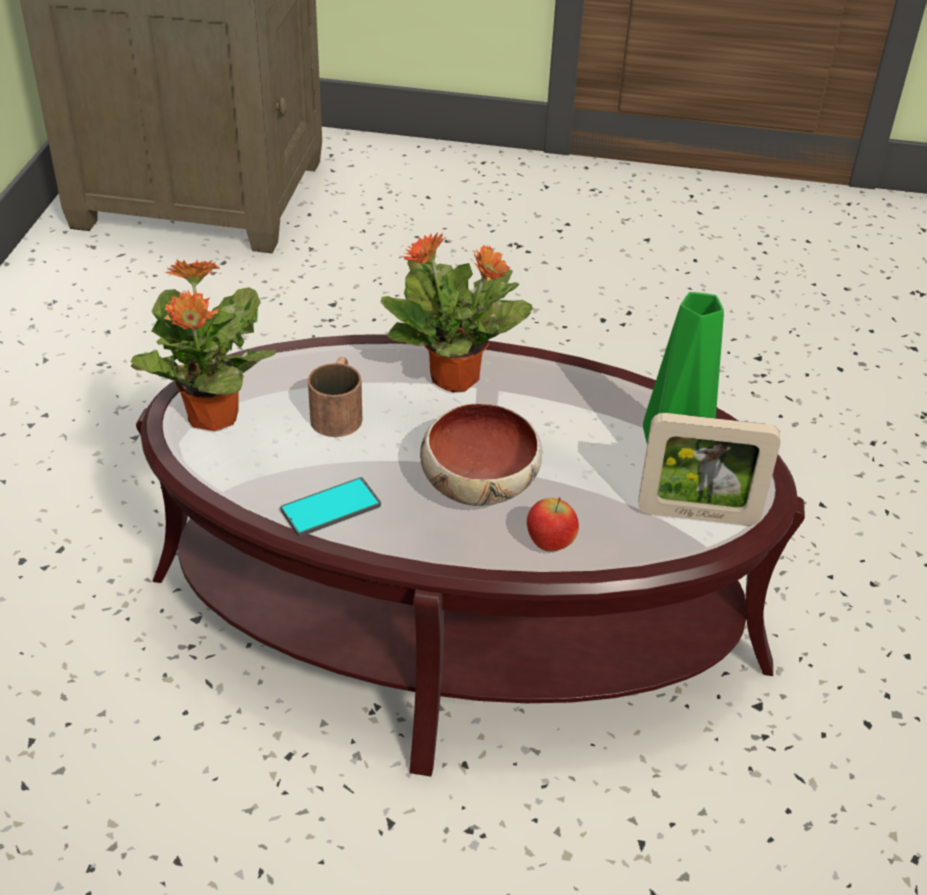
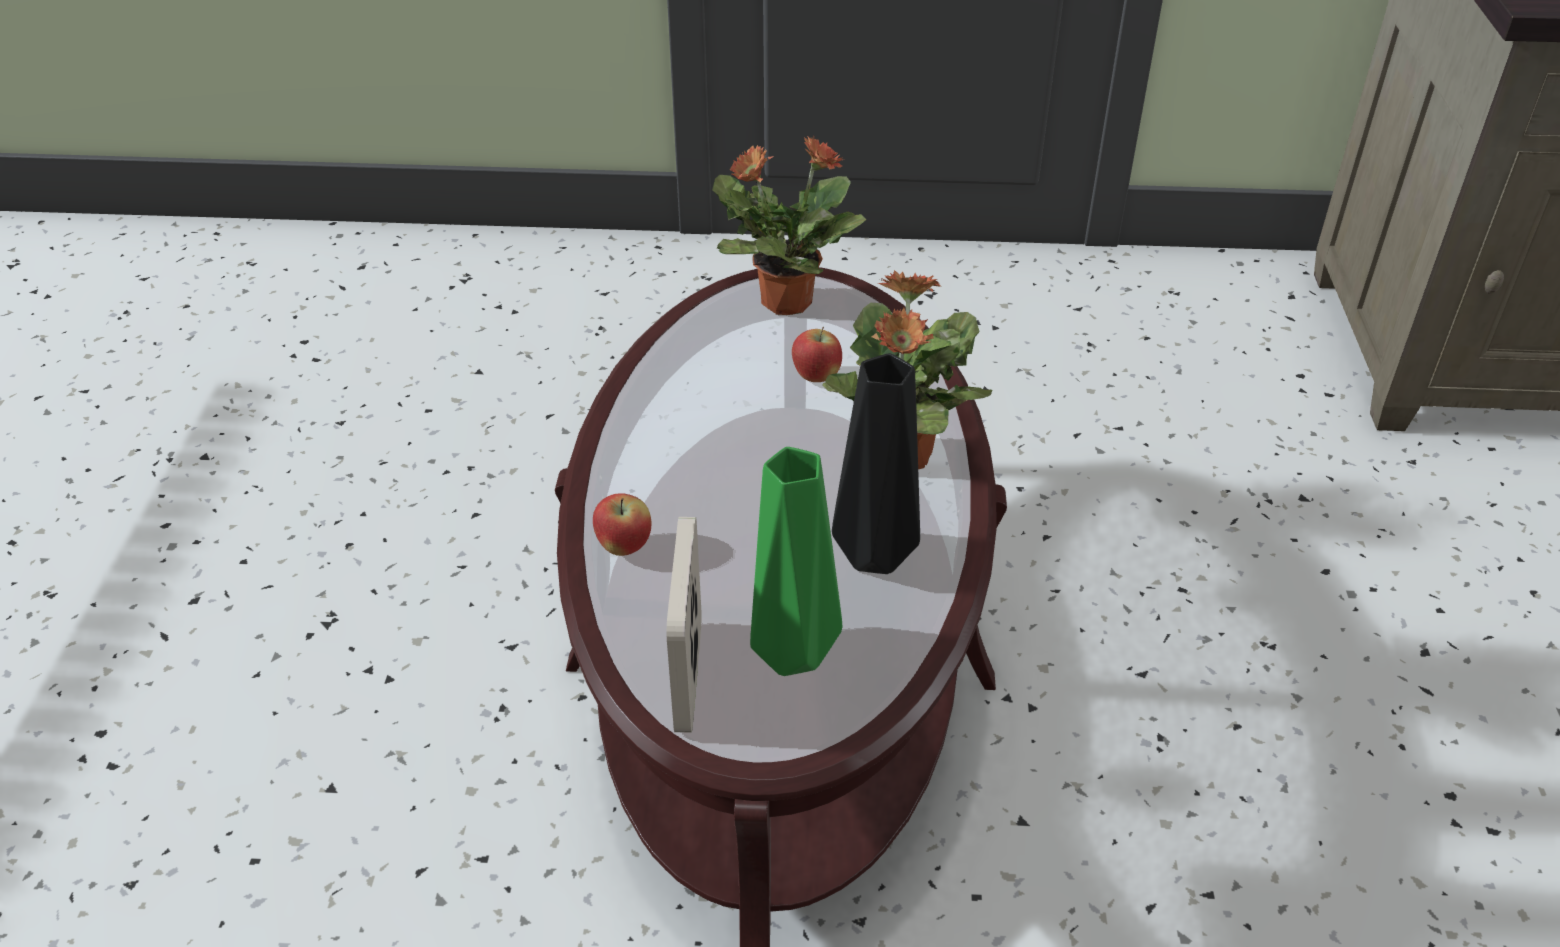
camera: 85 degrees right, 0 degrees up
(330, 508) = (662, 389): phone -> none
(338, 411) = (816, 377): brown mug -> apple
(478, 482) = (719, 487): bowl -> none
(568, 407) = (873, 553): none -> black vase

